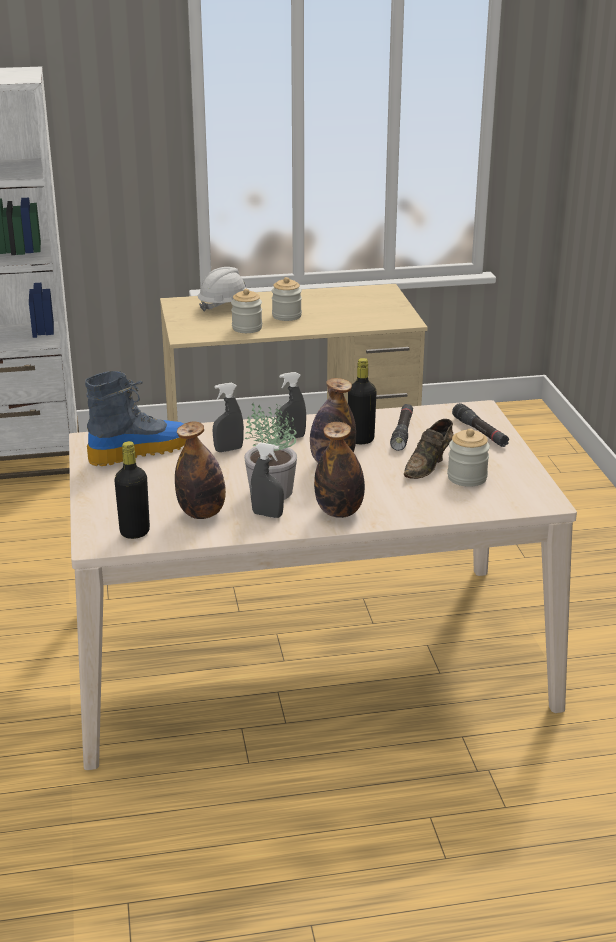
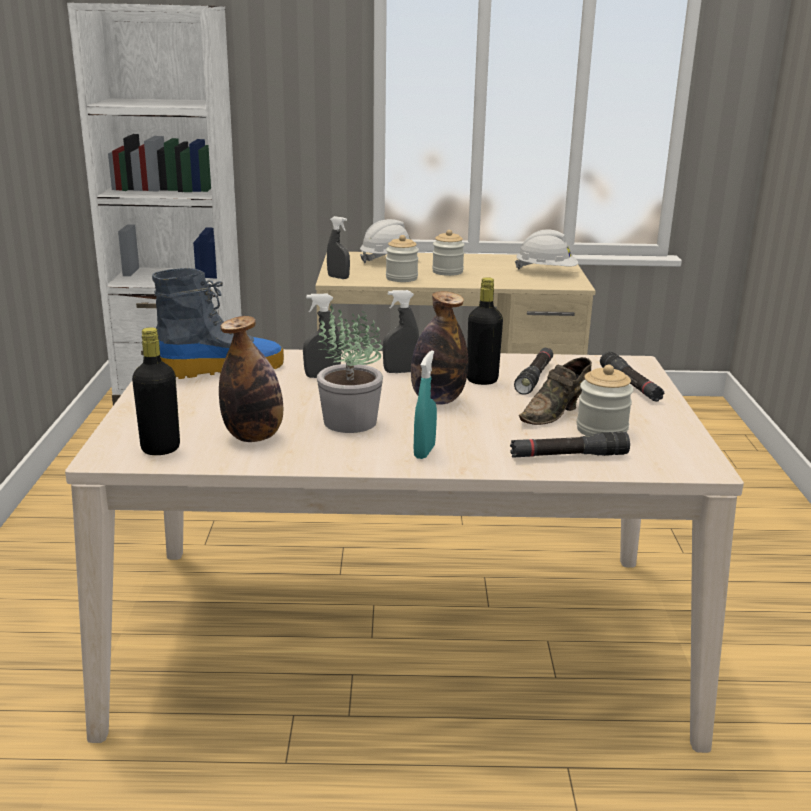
camera: 10 degrees right, 5 degrees down
(267, 515) = (332, 446): grey spray bottle -> grey spray bottle (338, 277)
(339, 512) = (424, 451): bottle -> turquoise spray bottle
(377, 307) = (546, 272): none -> white hard hat
(447, 503) = (568, 456): none -> black flashlight

